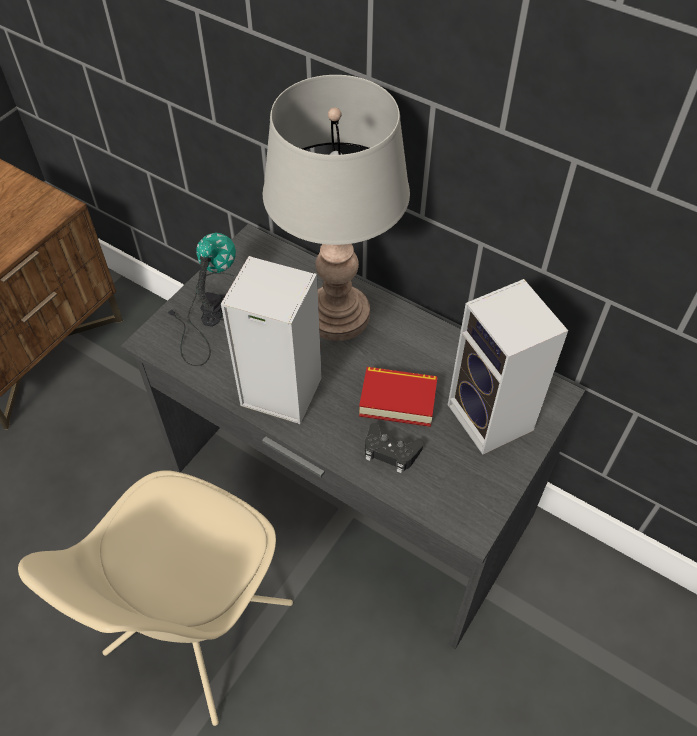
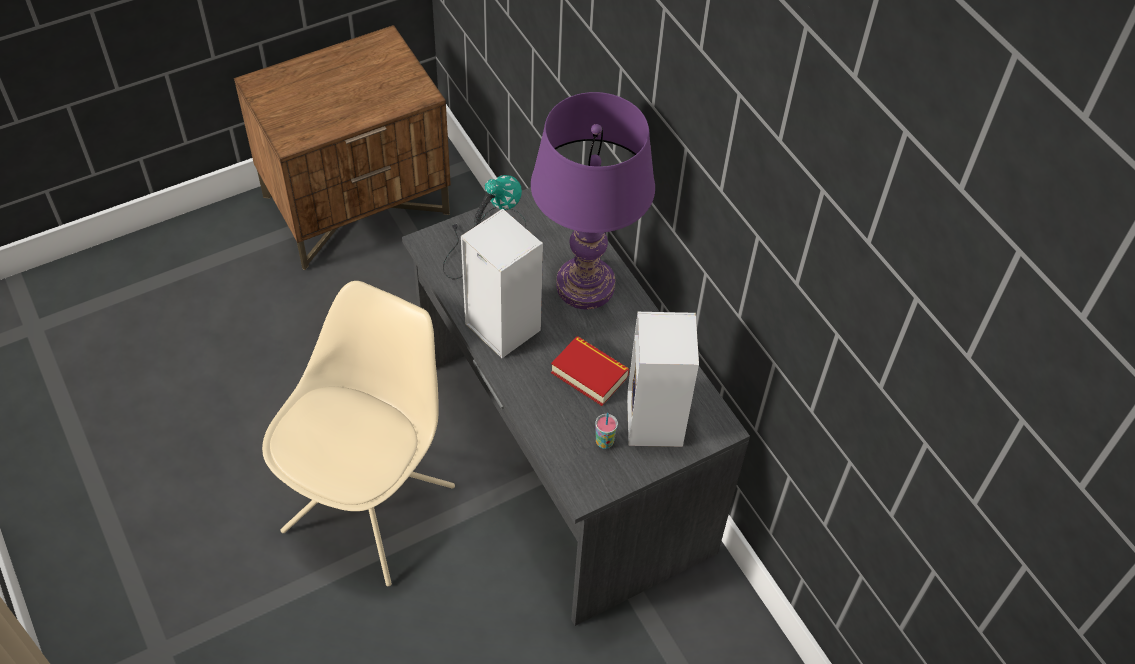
camera: 25 degrees right, 0 degrees up
(197, 631) = (371, 506): beige chair -> beige chair turned 150 degrees clockwise
(338, 316) = (585, 286): grey table lamp -> purple table lamp
(390, 452) = (557, 410): black game controller -> none
(457, 462) = (604, 442): none -> cup

